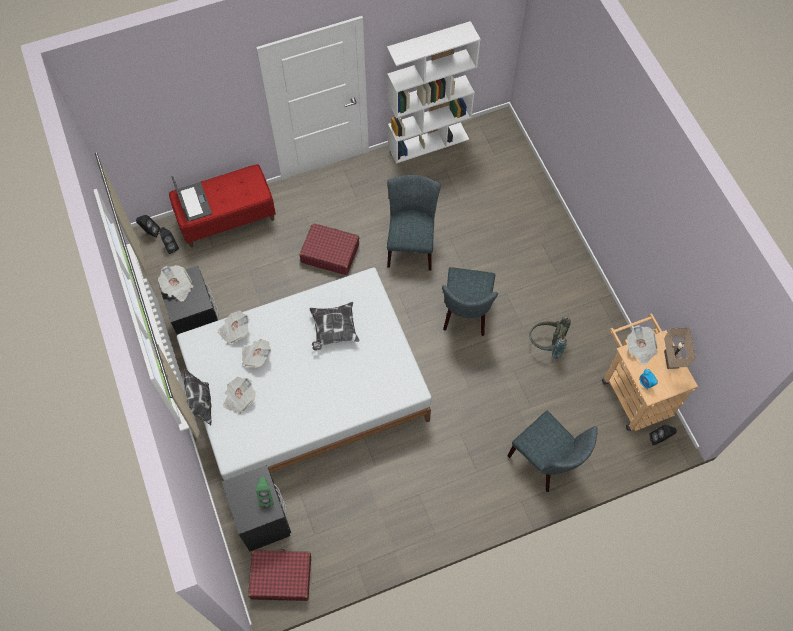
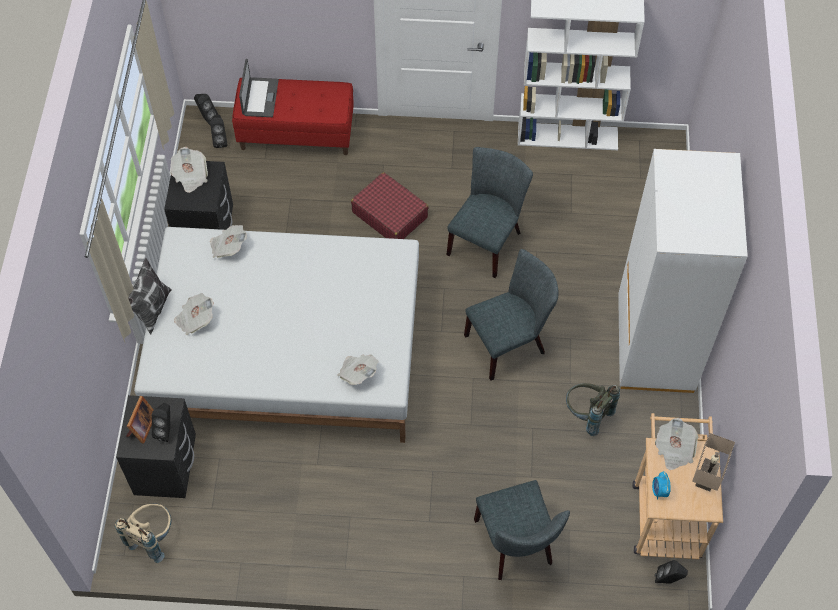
camera: 25 degrees right, 5 degrees down
(246, 502) = (141, 427): none -> picture frame
(256, 356) = (237, 283): newspaper -> newspaper (358, 373)
(266, 496) = (166, 430): green speaker -> black speaker
(281, 577) = (152, 537): red suitcase -> beige backpack
(333, 330) = (335, 289): pillow -> none
(466, 314) = (509, 343): grey chair -> grey chair turned 150 degrees counterclockwise
(566, 274) = (654, 346): none -> white wardrobe

